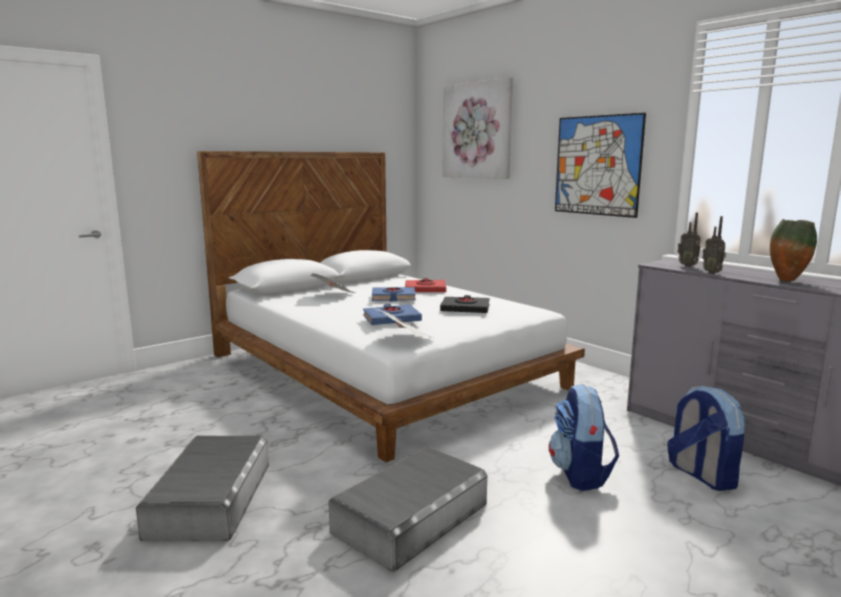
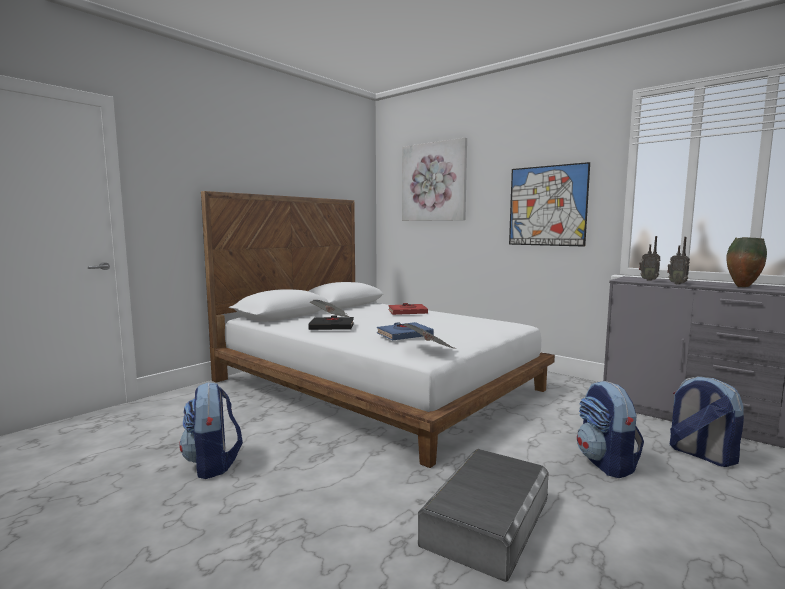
camera: 10 degrees left, 5 degrees down
(179, 440) = (213, 464): none -> backpack
(210, 498) = (275, 523): grey storage box -> none
(393, 297) = (387, 319): blue book -> none
(465, 309) = (456, 325): black book -> black book (332, 327)

